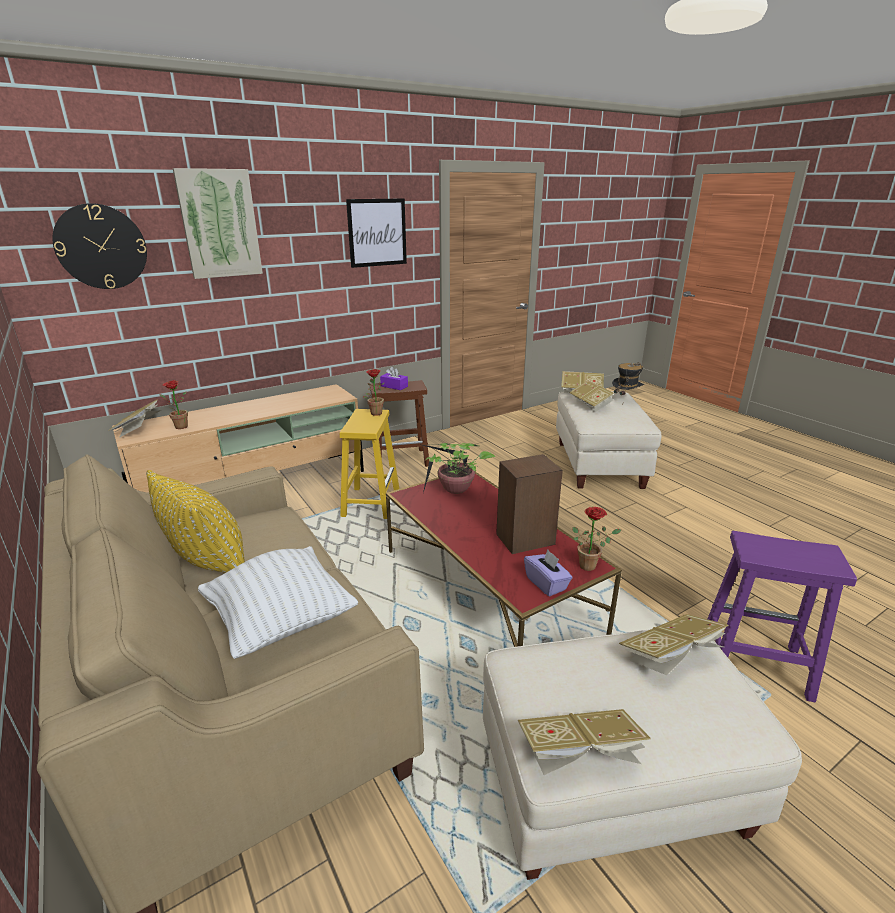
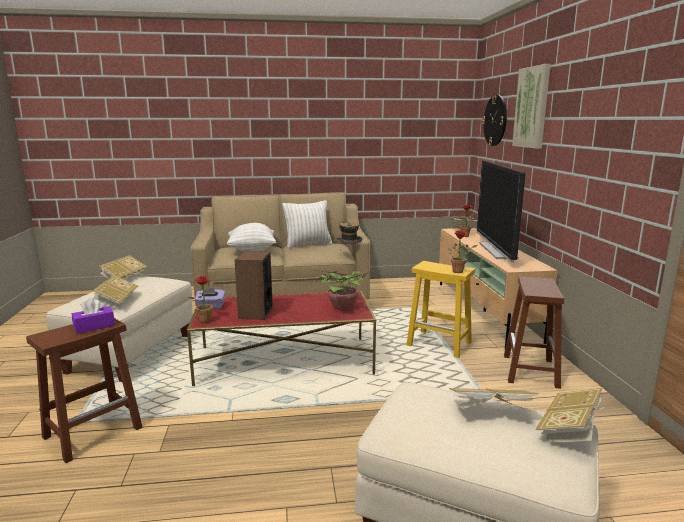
camera: 115 degrees right, 10 degrees down
(208, 564) = (308, 245): yellow pillow -> white pillow
(267, 406) = (497, 250): none -> television
(377, 232) = (620, 119): picture -> none
(394, 386) = (539, 285): purple tissue box -> purple tissue box (94, 326)
(625, 400) = (508, 463): hat -> hat (349, 254)
(752, 664) = (94, 431): purple stool -> brown stool

